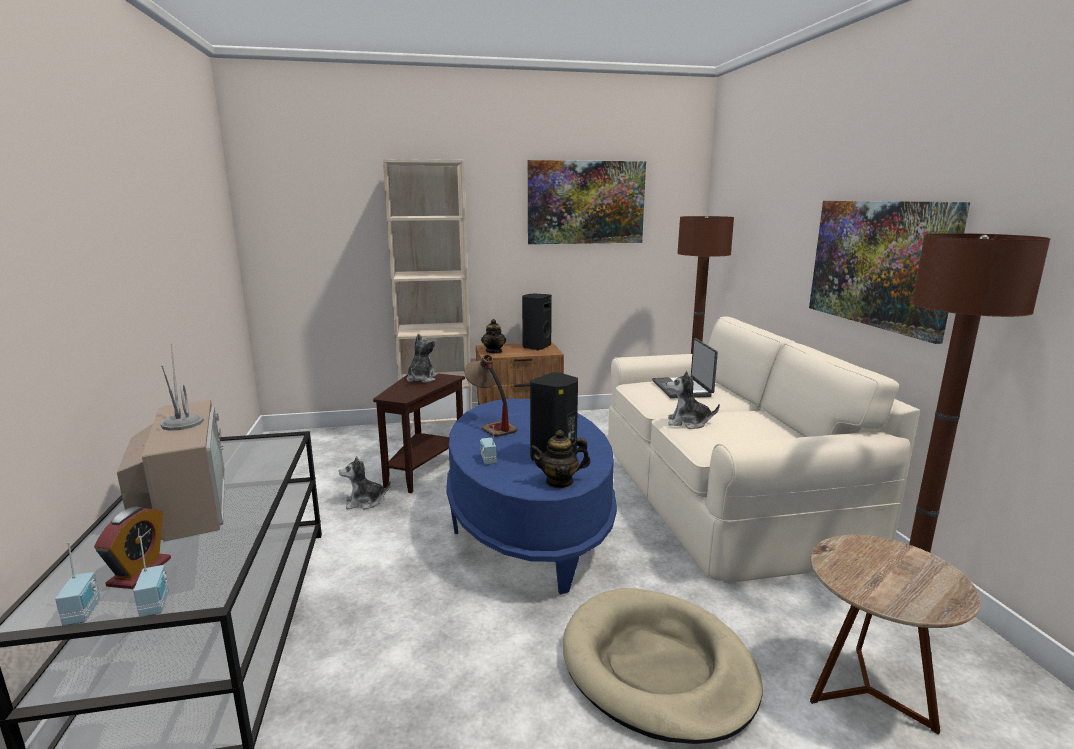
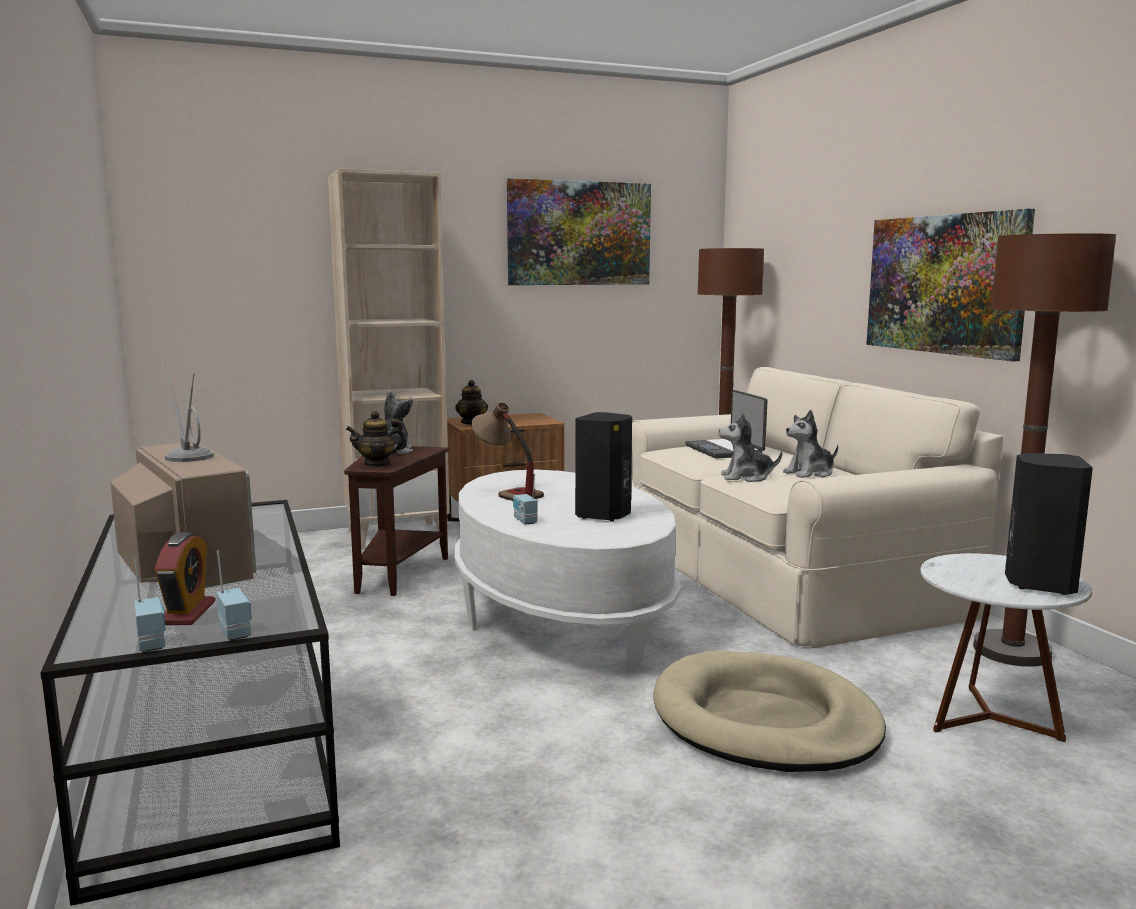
camera: 10 degrees left, 5 degrees down
(365, 502) = (337, 608): plush toy -> plush toy (810, 473)
(528, 523) = (561, 614): blue coffee table -> white coffee table
(535, 347) = (523, 418): black speaker -> black speaker (1038, 584)
(559, 482) = (622, 533): teapot -> teapot (377, 464)
(867, 692) = (989, 719): brown side table -> white side table

